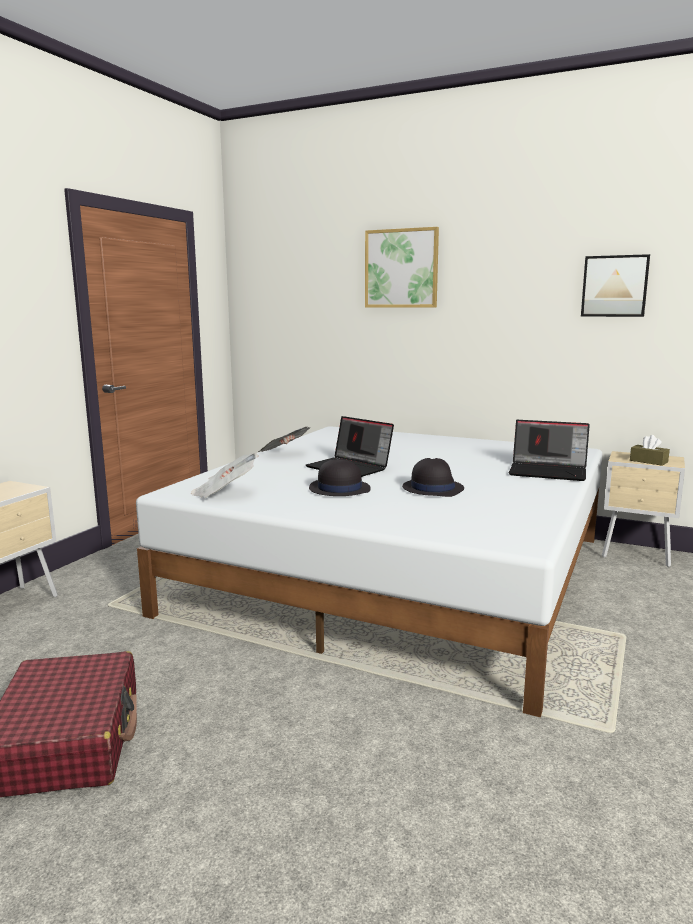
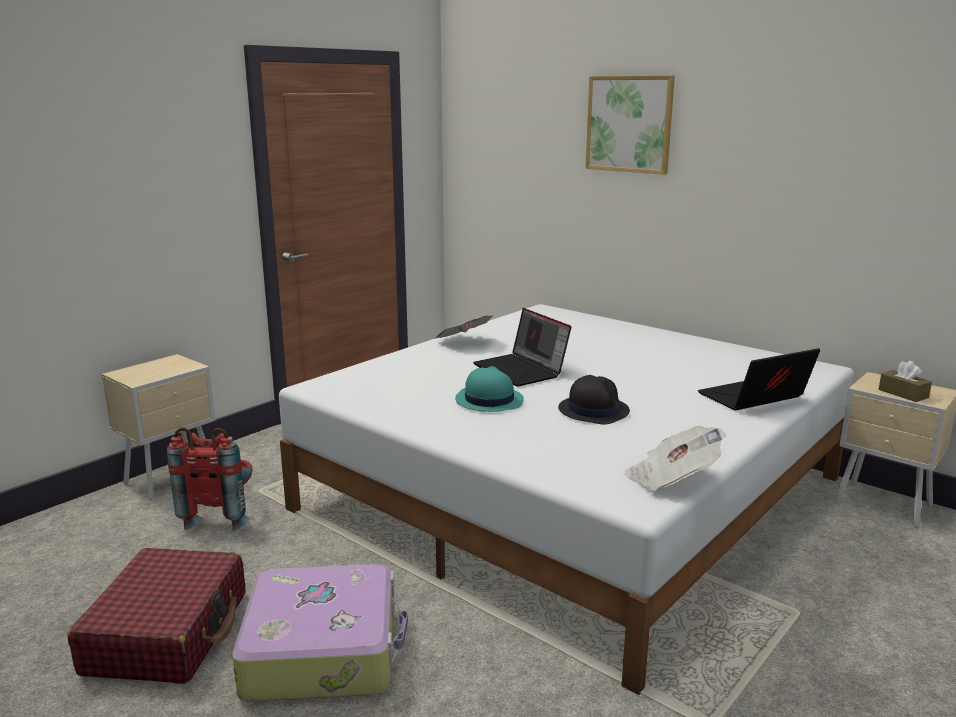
camera: 15 degrees right, 5 degrees up
(77, 629) = (220, 515): none -> red backpack
(224, 493) = (366, 393): newspaper -> newspaper (671, 480)
(240, 730) = (323, 650): none -> suitcase
(339, 489) = (488, 400): black hat -> turquoise hat
(549, 471) = (753, 398): laptop -> laptop turned 120 degrees clockwise
(614, 286) = (887, 163): picture -> none

